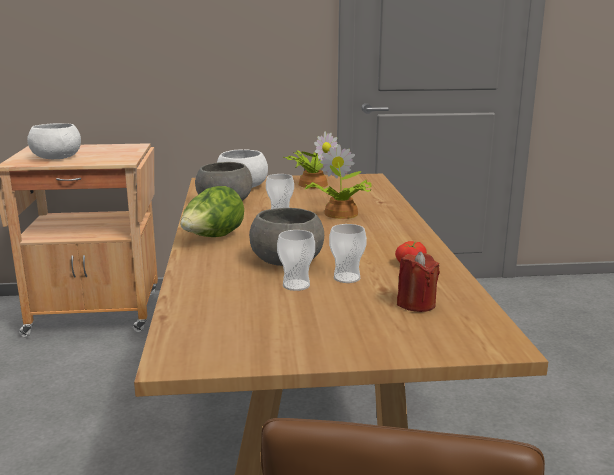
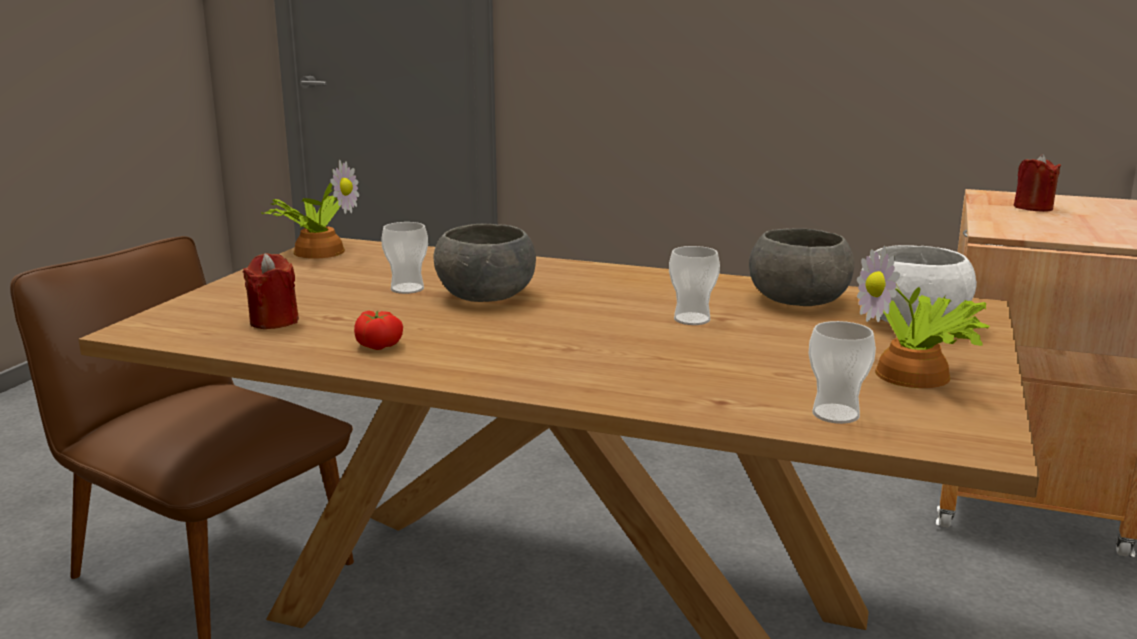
camera: 115 degrees right, 0 degrees up
(57, 157) = (1033, 208): white bowl -> red candle
(213, 238) = (615, 278): lettuce -> none
(340, 214) = (662, 354): potted plant -> potted plant (317, 251)
(346, 278) = (391, 309): cup -> cup (835, 414)

